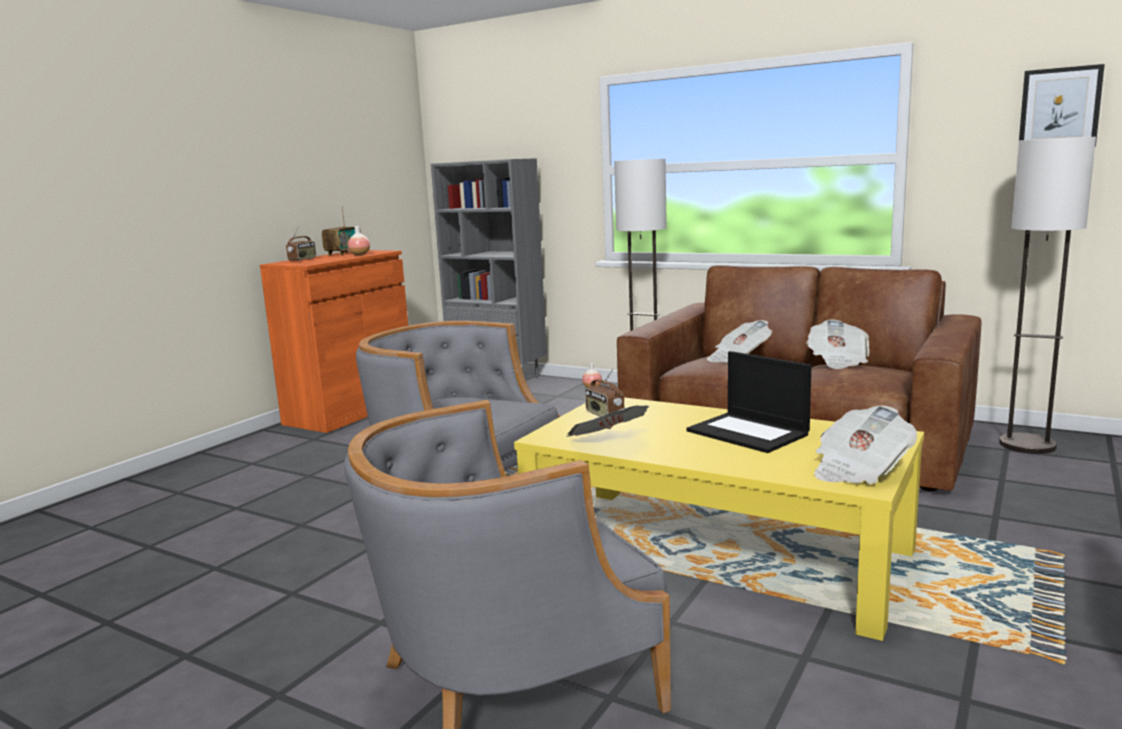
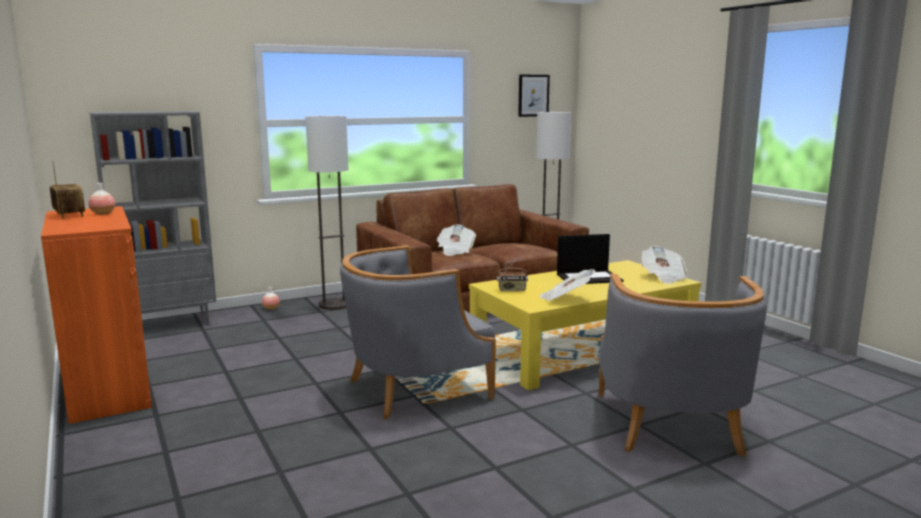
camera: 60 degrees left, 0 degrees up
(302, 259) = (67, 225): radio -> none
(837, 361) = (499, 242): newspaper -> none

